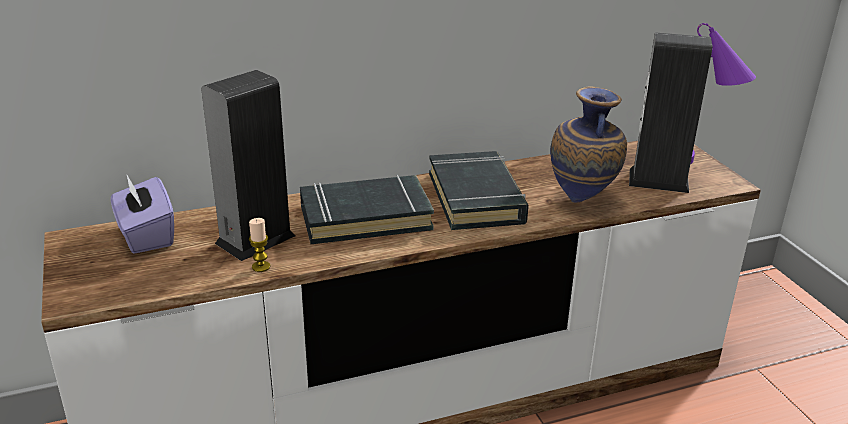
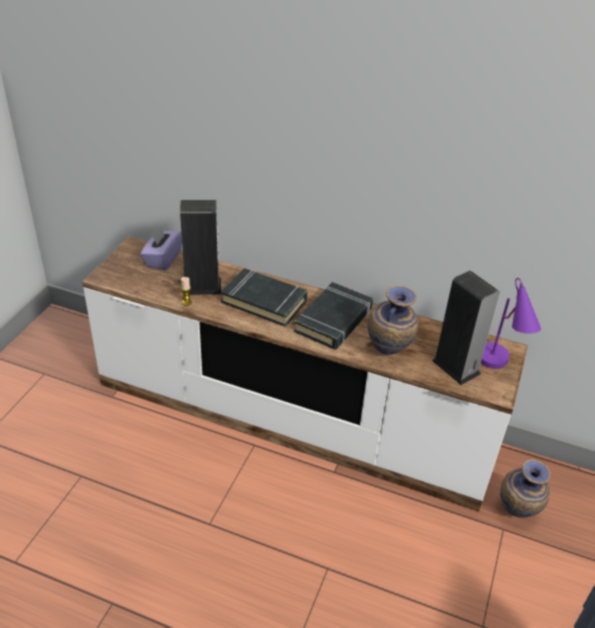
camera: 40 degrees right, 10 degrees up
(746, 347) = (516, 514): none -> vase

